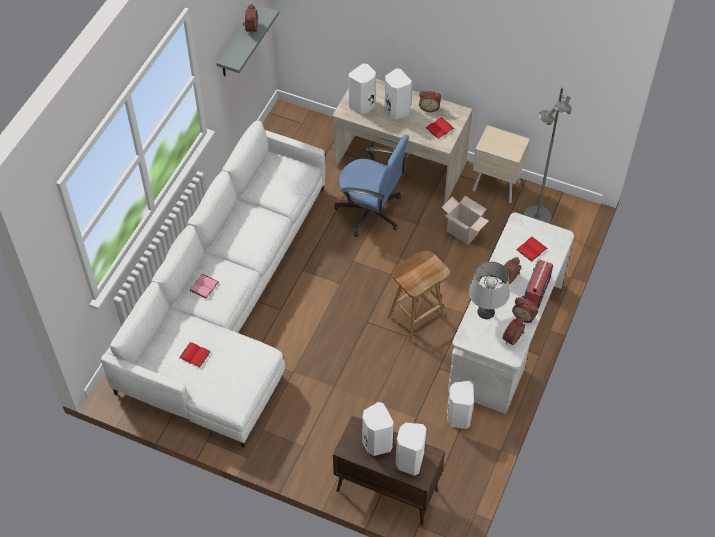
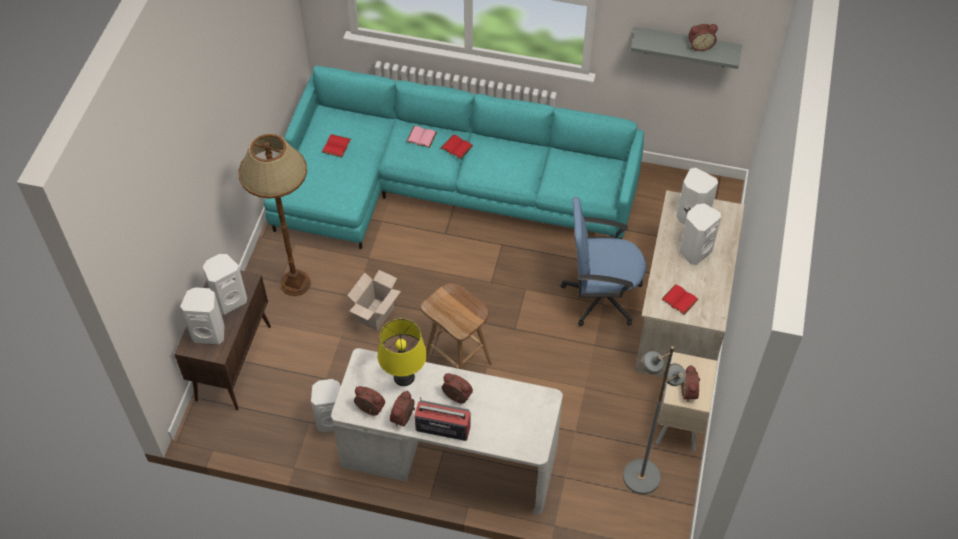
camera: 80 degrees right, 0 degrees up
(228, 304) = (442, 188): white sofa -> turquoise sofa
(308, 433) = (296, 283): none -> brown floor lamp
(370, 212) = (600, 296): blue office chair -> blue office chair turned 75 degrees clockwise
(429, 107) = (711, 285): alarm clock -> alarm clock (690, 392)
(464, 232) = (595, 396): cardboard box -> cardboard box (376, 316)
(485, 312) = (403, 376): grey table lamp -> yellow table lamp
(532, 250) = (505, 417): red book -> red book (455, 147)

